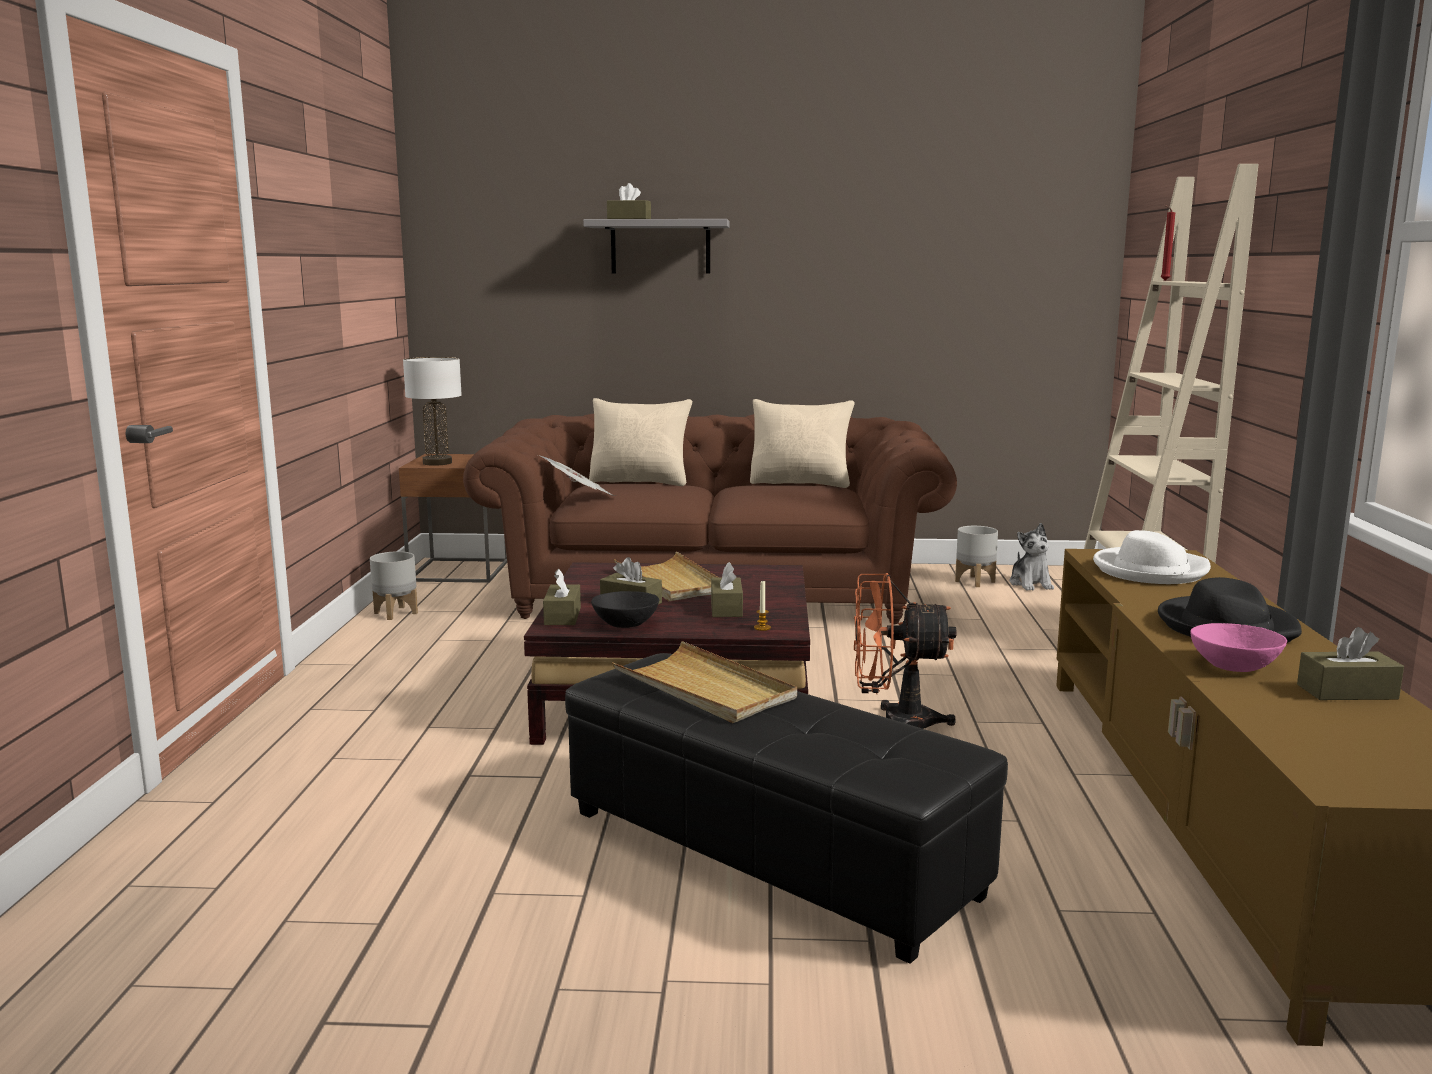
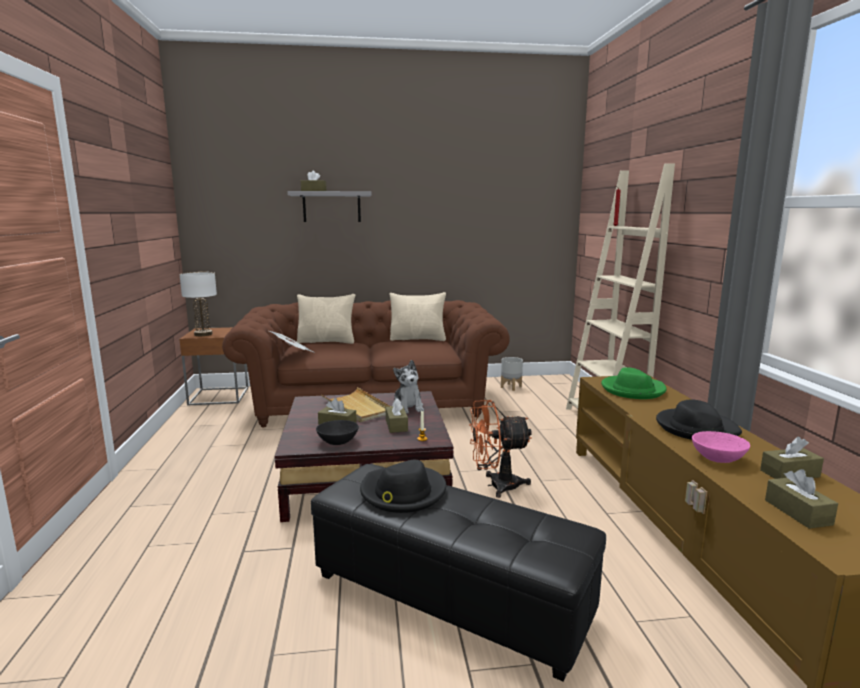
camera: 10 degrees left, 0 degrees up
(396, 613) = (182, 428): grey planter -> none
(562, 616) = (297, 438): brown tissue box -> brown tissue box (798, 512)
(705, 688) = (402, 492): beige tray -> black hat
(1030, 584) = (540, 387): plush toy -> plush toy (408, 407)
(1150, 570) = (632, 390): white hat -> green hat

